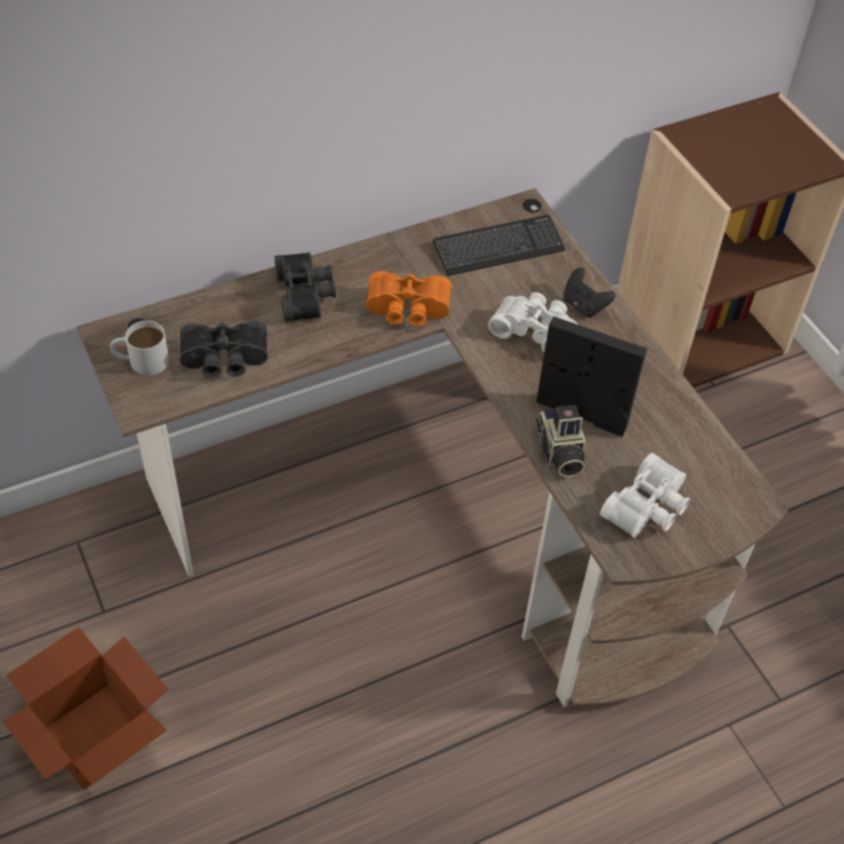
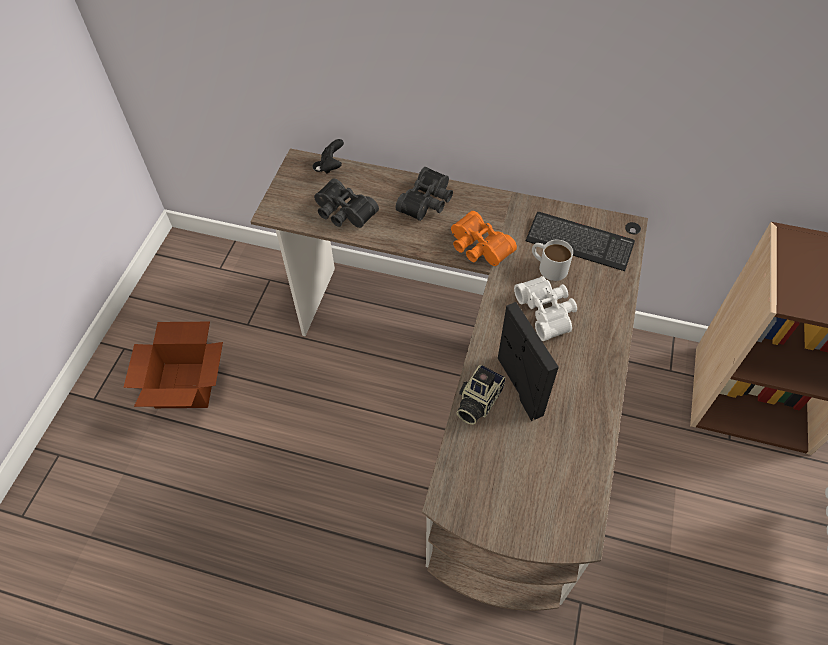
camera: 45 degrees right, 5 degrees up
(141, 361) = (300, 186): white mug -> white mug (548, 266)
(584, 305) = (599, 316): black game controller -> black game controller (332, 165)
(649, 508) = (498, 482): white binoculars -> none

